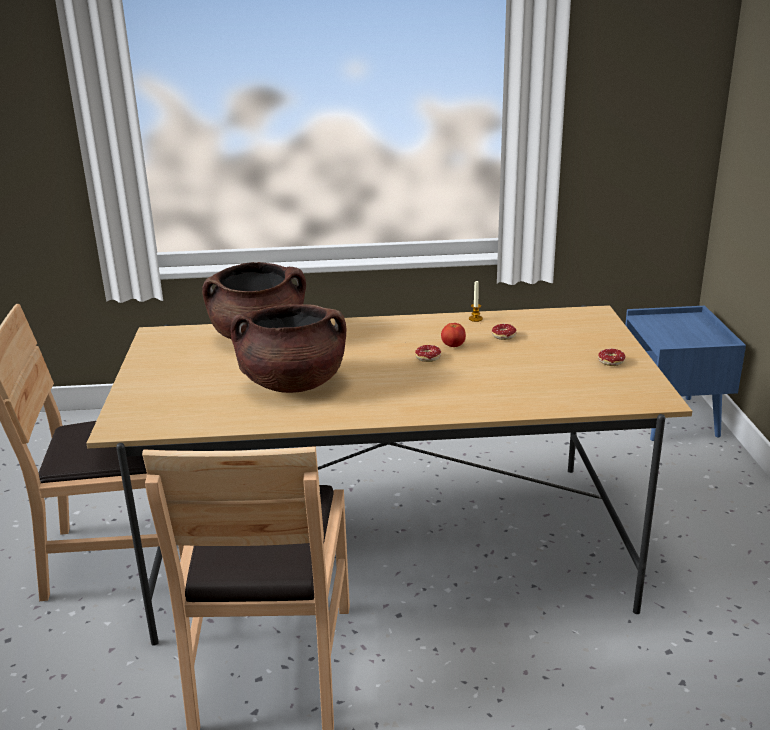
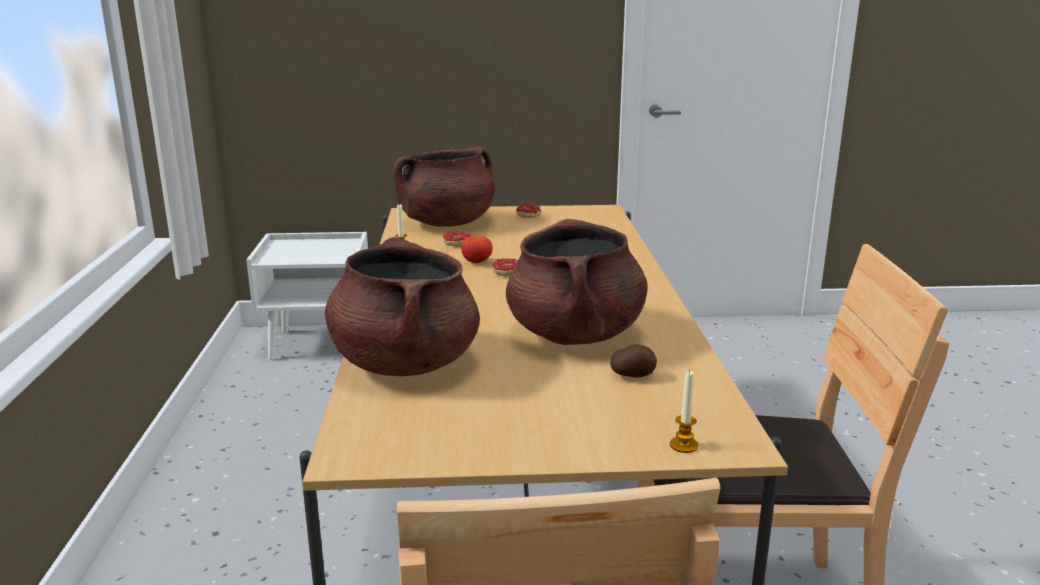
camera: 90 degrees left, 5 degrees down
(123, 413) = (683, 445): none -> candle
(220, 401) = (632, 375): none -> potato
(566, 329) = (446, 223): none -> brown cooking pot
(672, 419) = (320, 343): blue nightstand -> white nightstand

